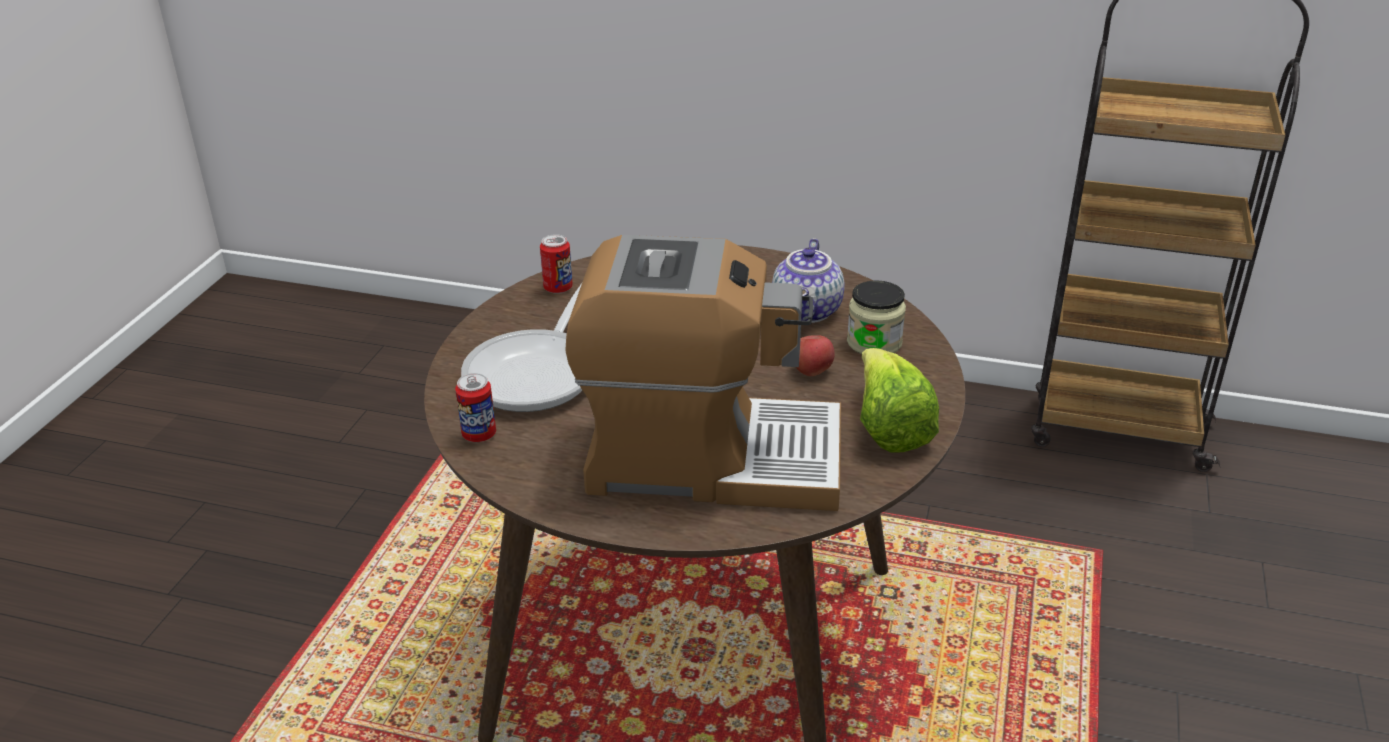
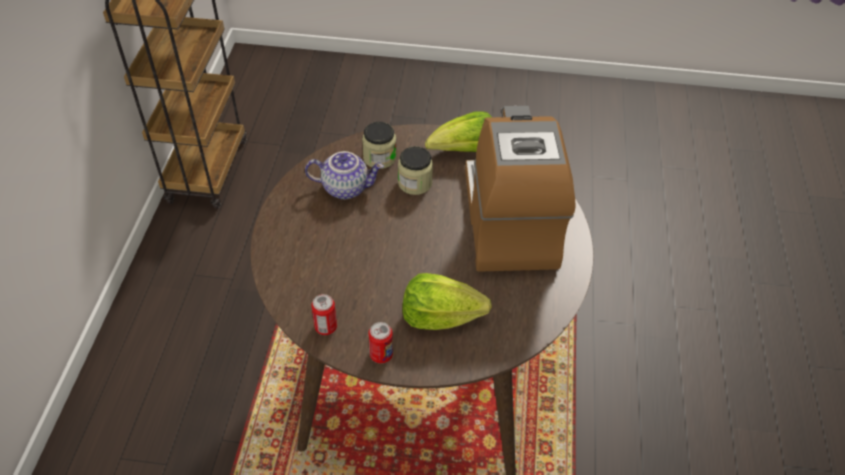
camera: 100 degrees left, 15 degrees up
(479, 435) = (517, 334): can -> can (381, 355)
(538, 372) = (440, 317): frying pan -> lettuce
(812, 371) = (415, 183): apple -> jar

